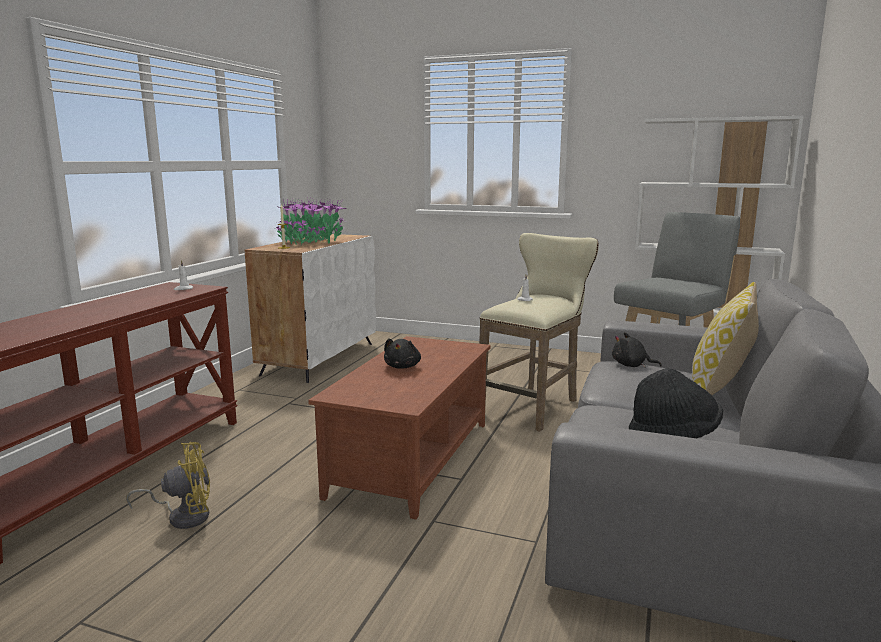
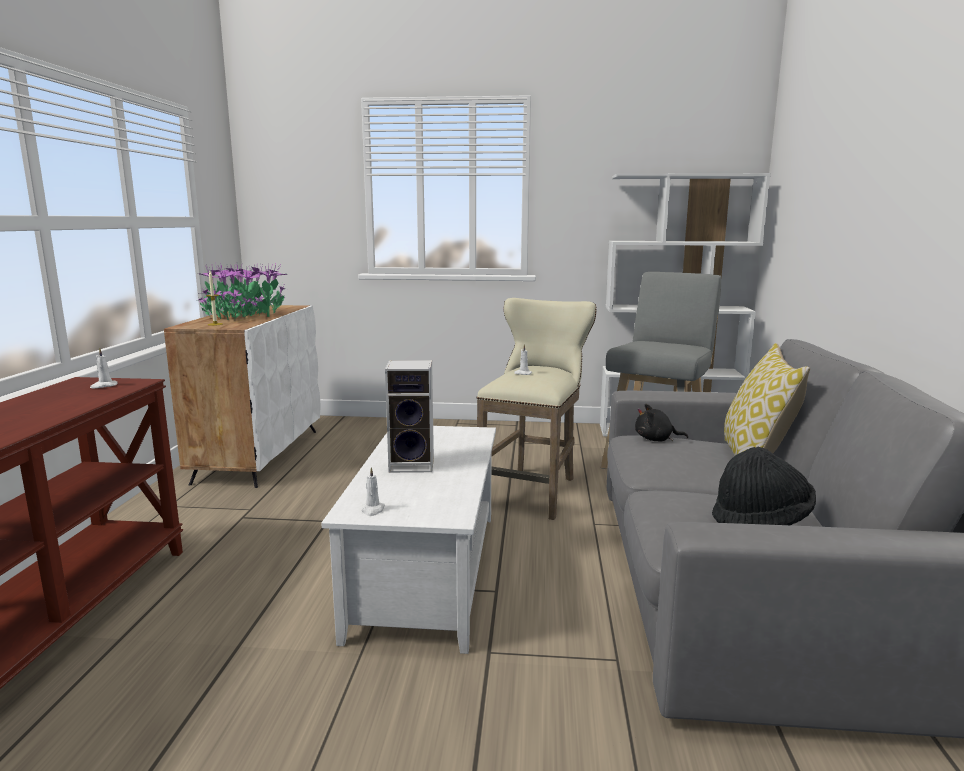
camera: 15 degrees left, 0 degrees up
(183, 516) = (156, 701): yellow fan -> none
(350, 395) = (372, 510): none -> white candle
(403, 366) = (414, 464): black plush toy -> speaker
(413, 458) = (429, 572): brown coffee table -> white coffee table

